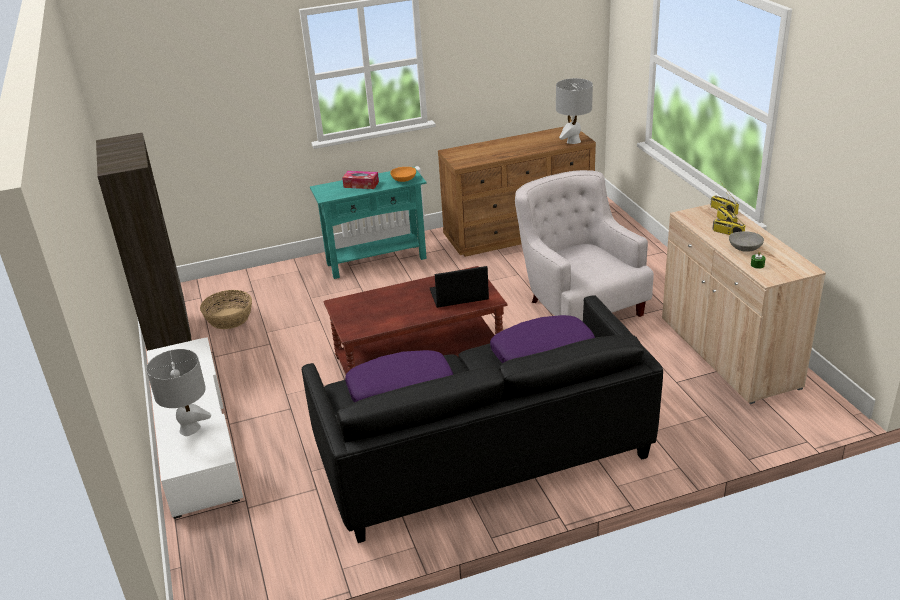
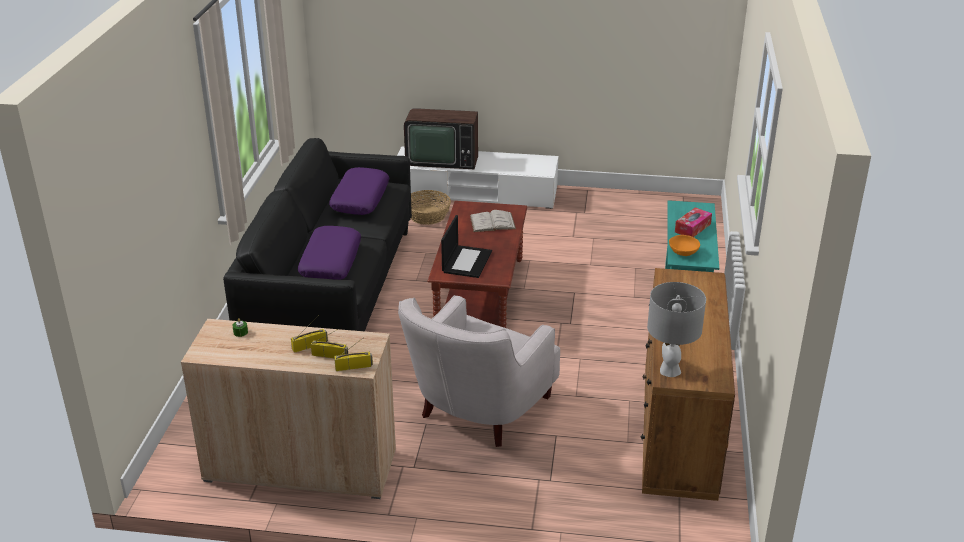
camera: 115 degrees right, 0 degrees up
(169, 341) = (619, 198): brown bookcase -> none
(190, 429) = (441, 159): grey table lamp -> television
(229, 319) = (632, 226): basket -> basket (427, 216)
(374, 306) = (492, 222): none -> white book
(579, 304) = (478, 411): white armchair -> white armchair turned 120 degrees clockwise
(744, 249) = (272, 340): grey bowl -> none

